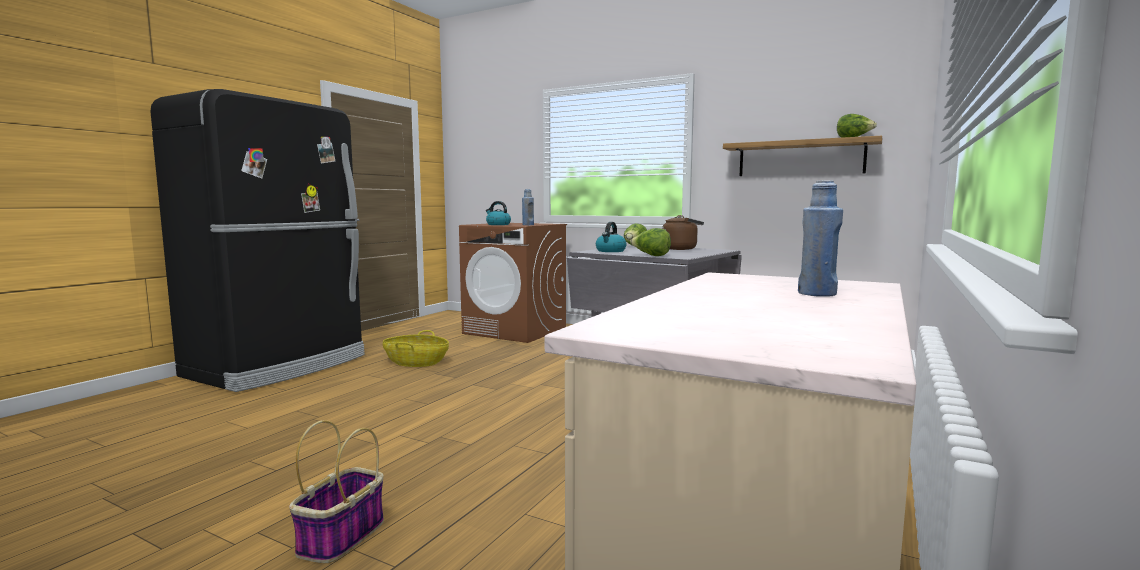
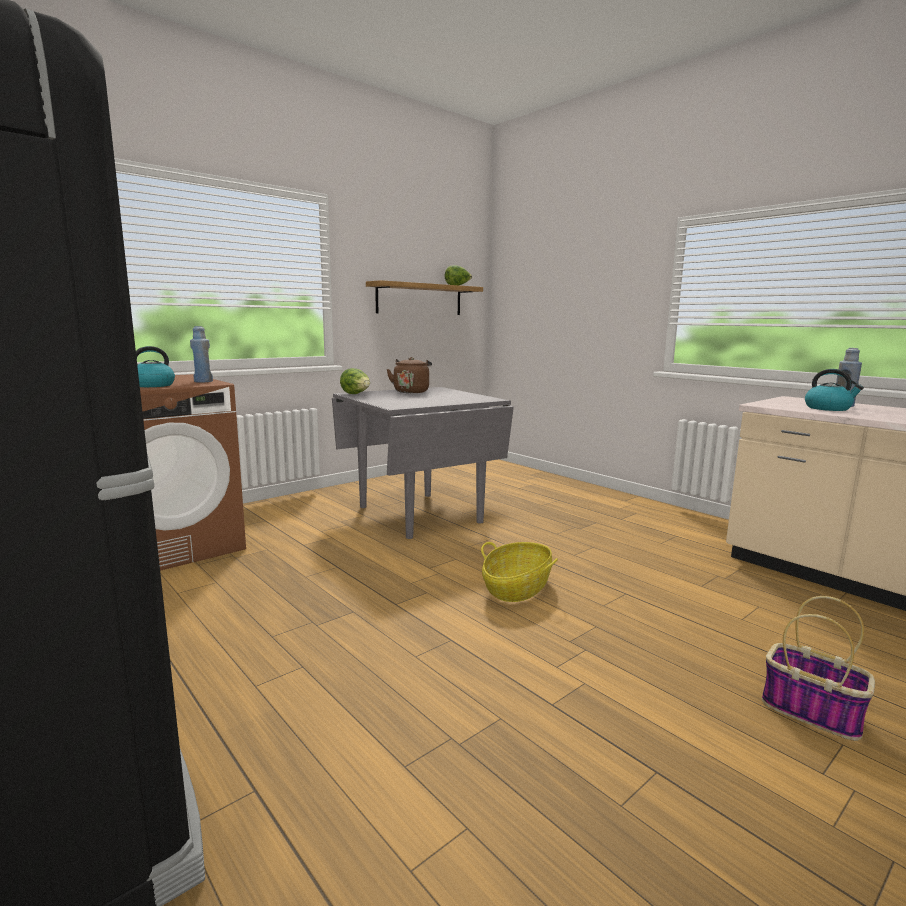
camera: 70 degrees left, 5 degrees up
(416, 362) = (237, 635): basket -> basket (517, 588)
(610, 251) = (404, 403): kettle -> kettle (828, 408)
(651, 256) = (470, 401): lettuce -> none

